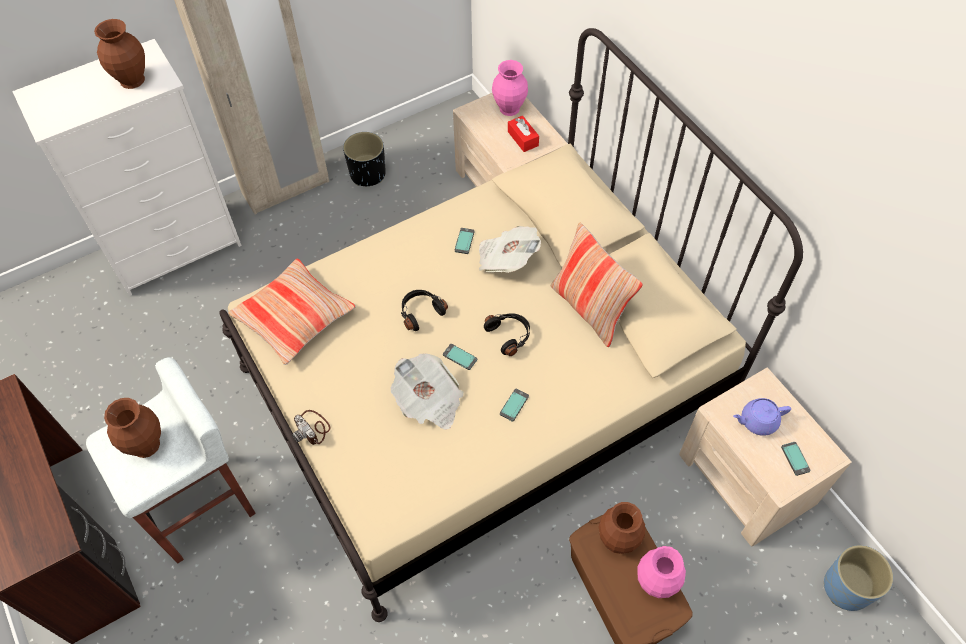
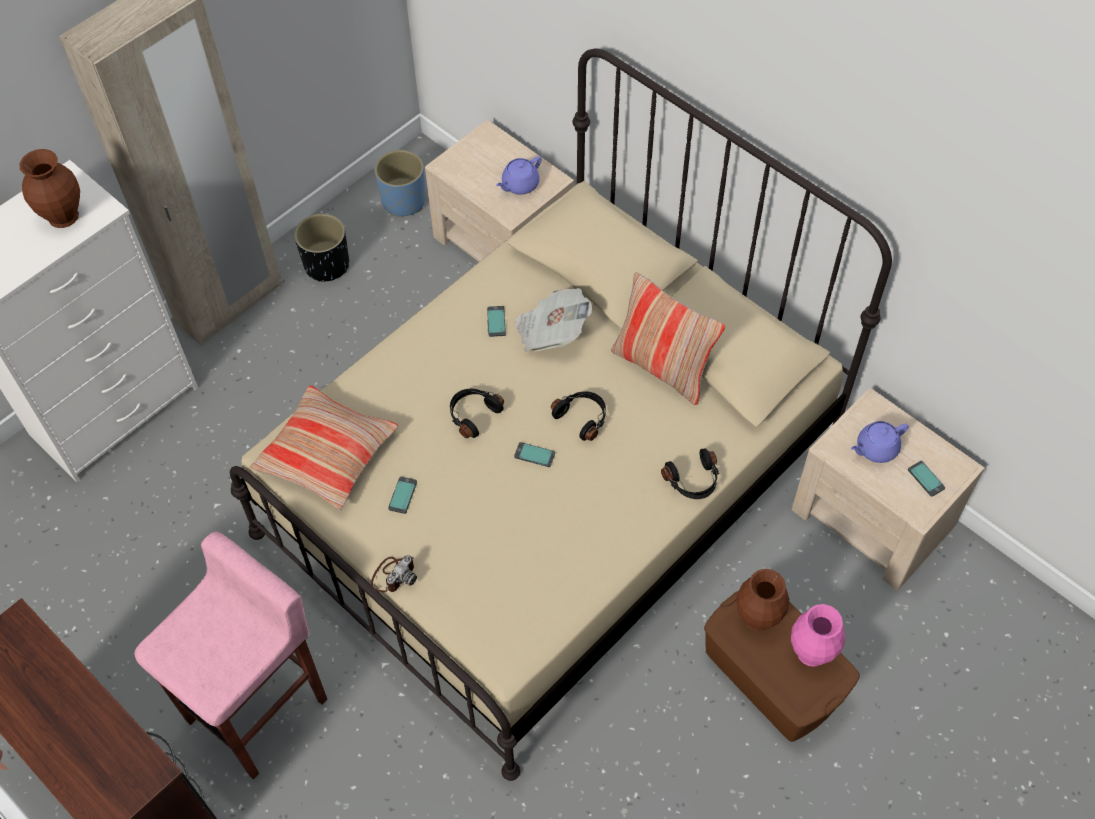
camera: 15 degrees left, 0 degrees up
(145, 445) = (209, 640): brown vase -> none
(202, 508) = (260, 709): white stool -> pink stool
(312, 428) = (394, 575): camera -> camera turned 90 degrees counterclockwise
(429, 401) = (516, 512): newspaper -> none
(510, 108) = (492, 151): pink vase -> none
(514, 405) = (612, 493): phone -> phone (402, 495)
(523, 138) = (519, 185): red tissue box -> purple teapot
(586, 411) = (693, 481): none -> black headphones
(846, 587) = (1007, 607): blue planter -> blue planter (403, 201)

